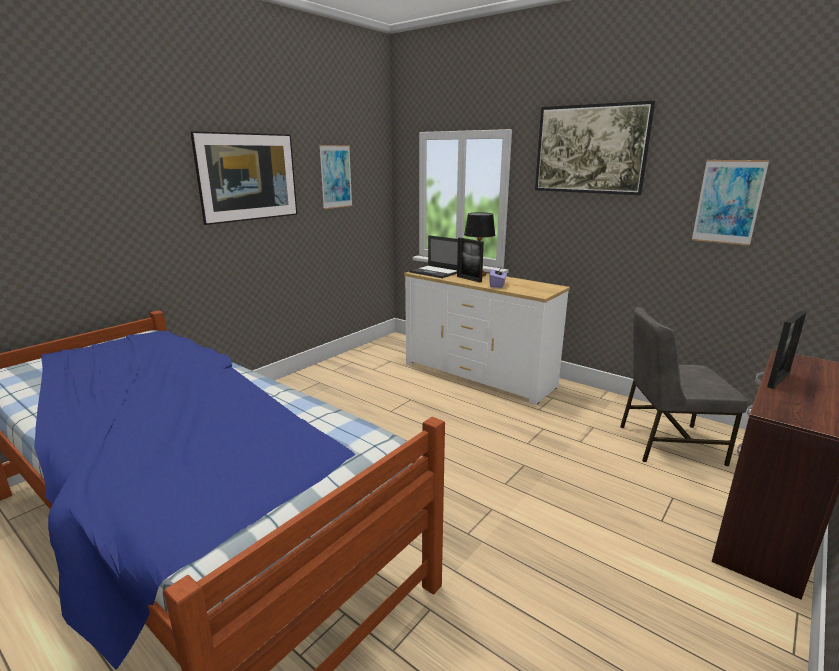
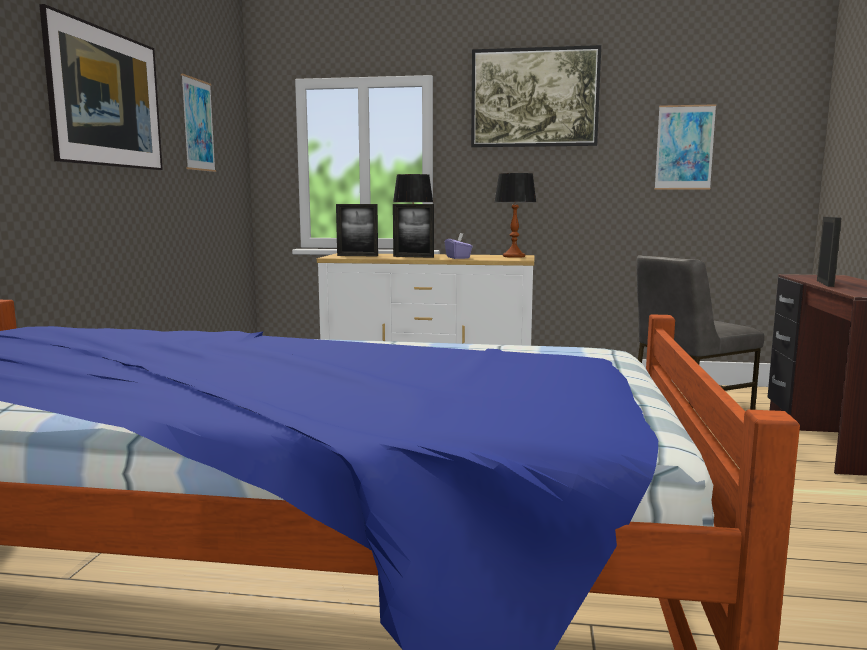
camera: 30 degrees left, 10 degrees down
(436, 272) = (357, 256): laptop -> picture frame
(545, 288) = (514, 256): none -> table lamp

